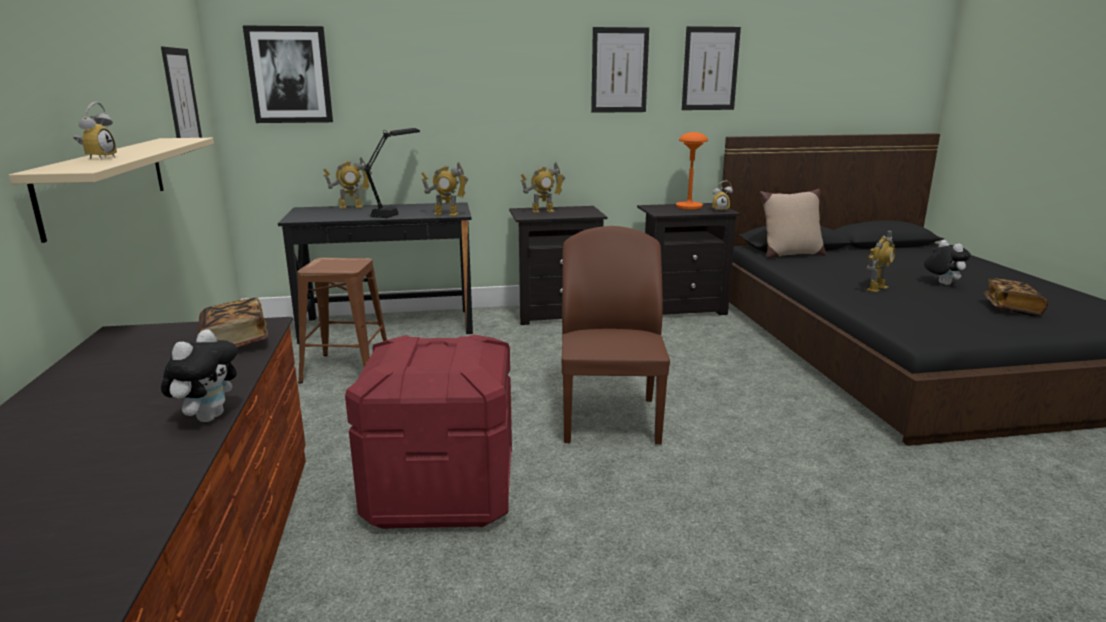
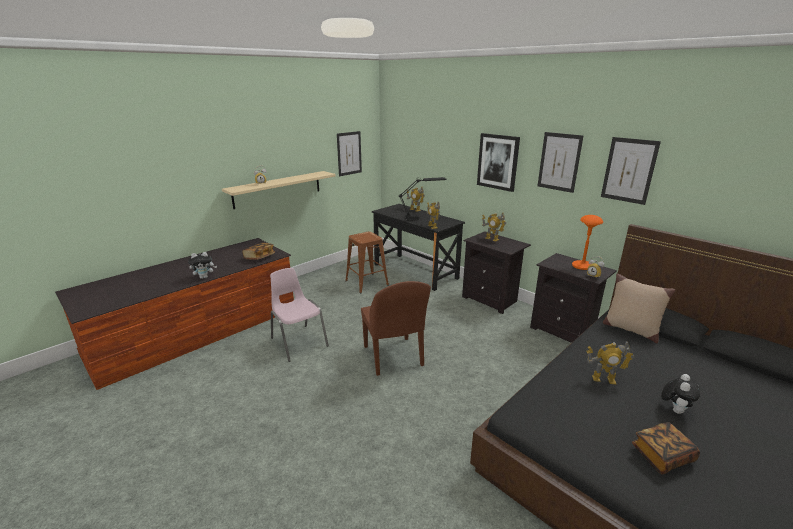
camera: 55 degrees right, 5 degrees up
(289, 75) = (404, 143): picture -> picture (498, 162)
(440, 491) = (298, 342): red storage box -> pink chair
(610, 418) = (393, 357): brown chair -> brown chair turned 105 degrees clockwise

